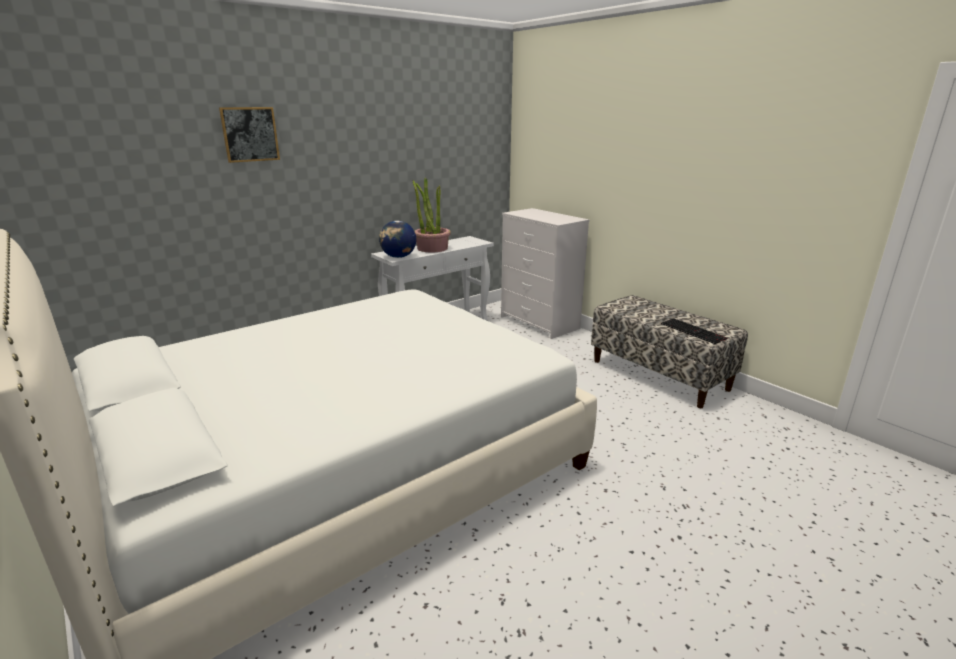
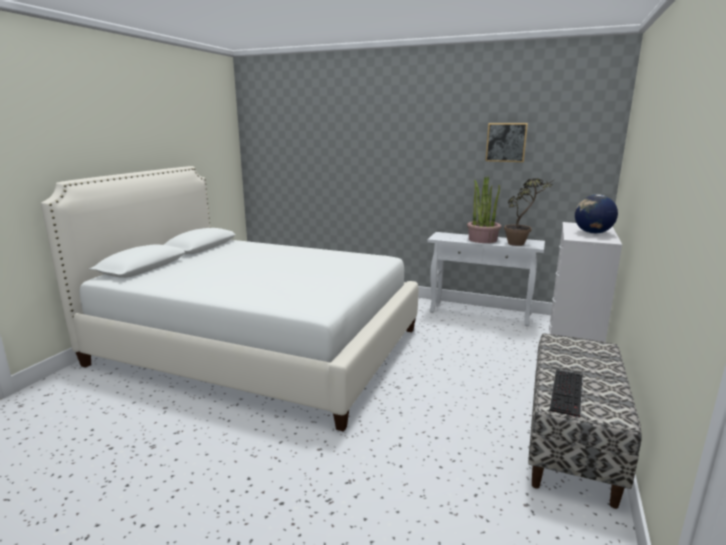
camera: 60 degrees right, 5 degrees down
(250, 134) = (362, 133): picture -> picture (506, 142)
(398, 257) = (441, 238): globe -> globe (592, 233)
(466, 242) = (521, 243): none -> potted plant

